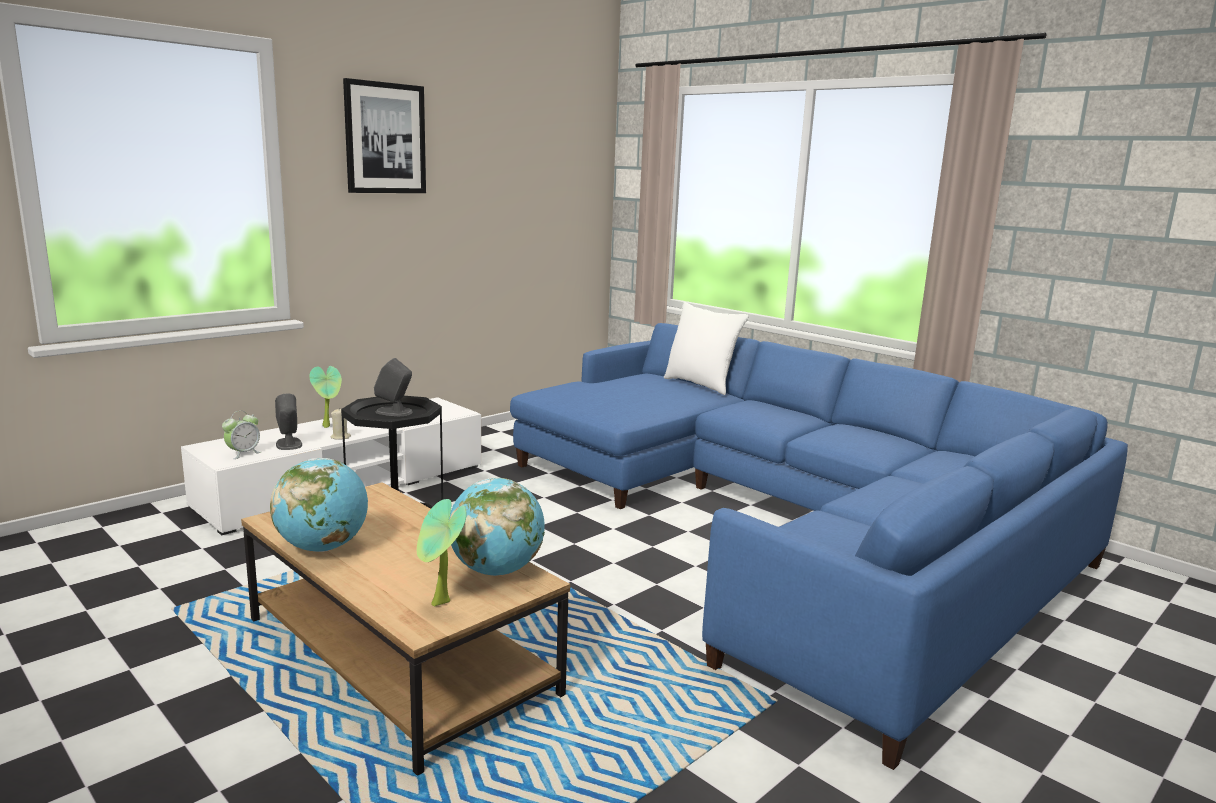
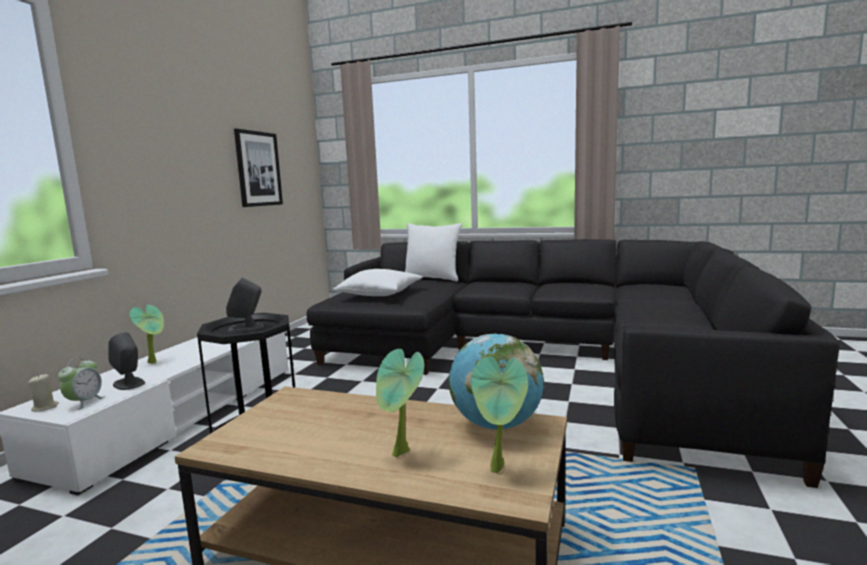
camera: 25 degrees left, 5 degrees down
(323, 547) = (307, 456): globe -> none
(340, 437) = (177, 367): beige candle -> beige candle (45, 407)
(385, 138) = (159, 102): picture -> picture (258, 169)
(387, 569) = (401, 455): none -> potted plant
(604, 395) = (380, 294): none -> white pillow
(786, 525) = (541, 357): blue sofa -> black sofa

